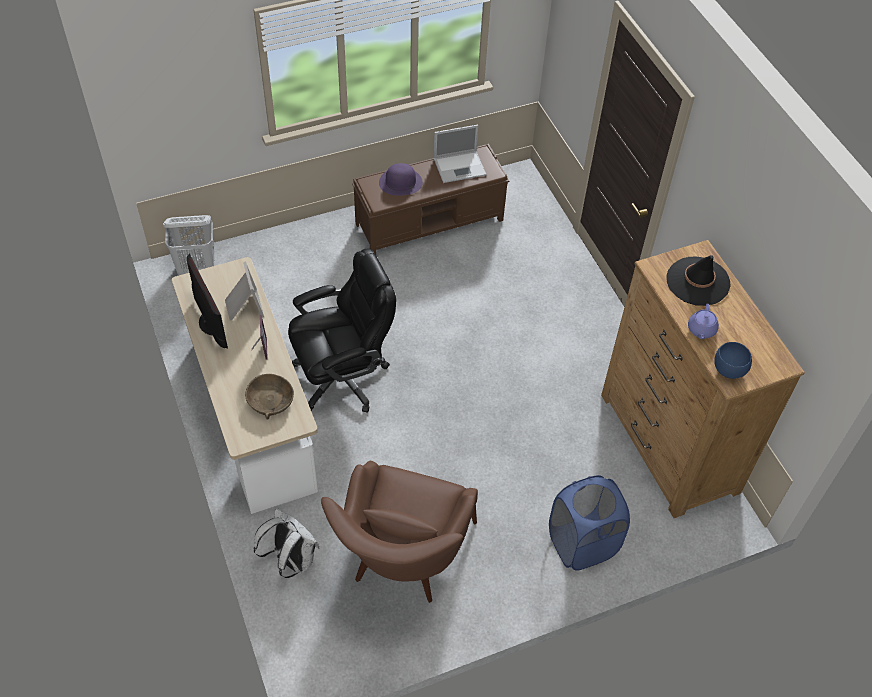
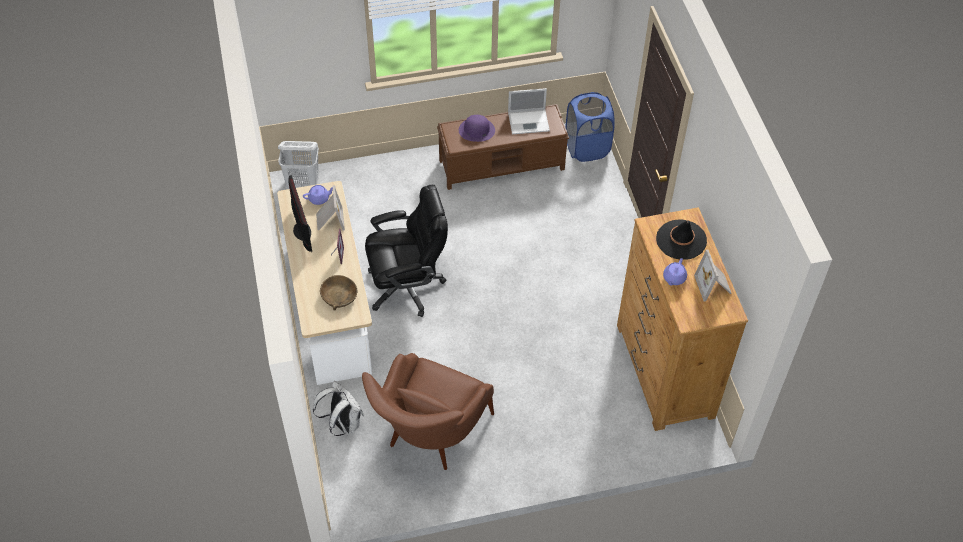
camera: 10 degrees right, 0 degrees up
(226, 281) = (319, 198): none -> purple teapot
(582, 543) = (575, 441): blue laundry basket -> blue laundry basket (587, 148)
(728, 370) = (687, 312): blue bowl -> none
(752, 334) = (714, 286): none -> picture frame

